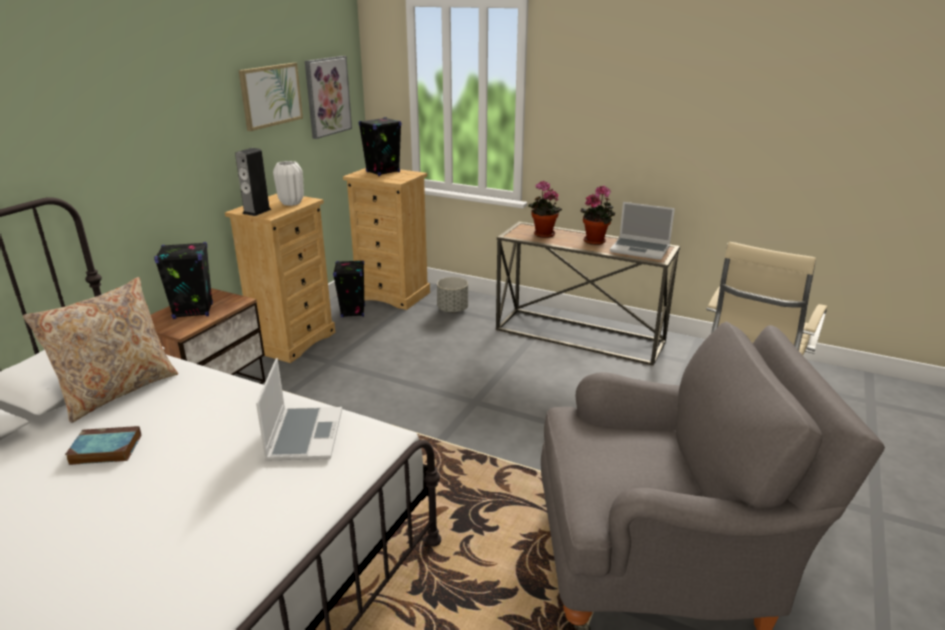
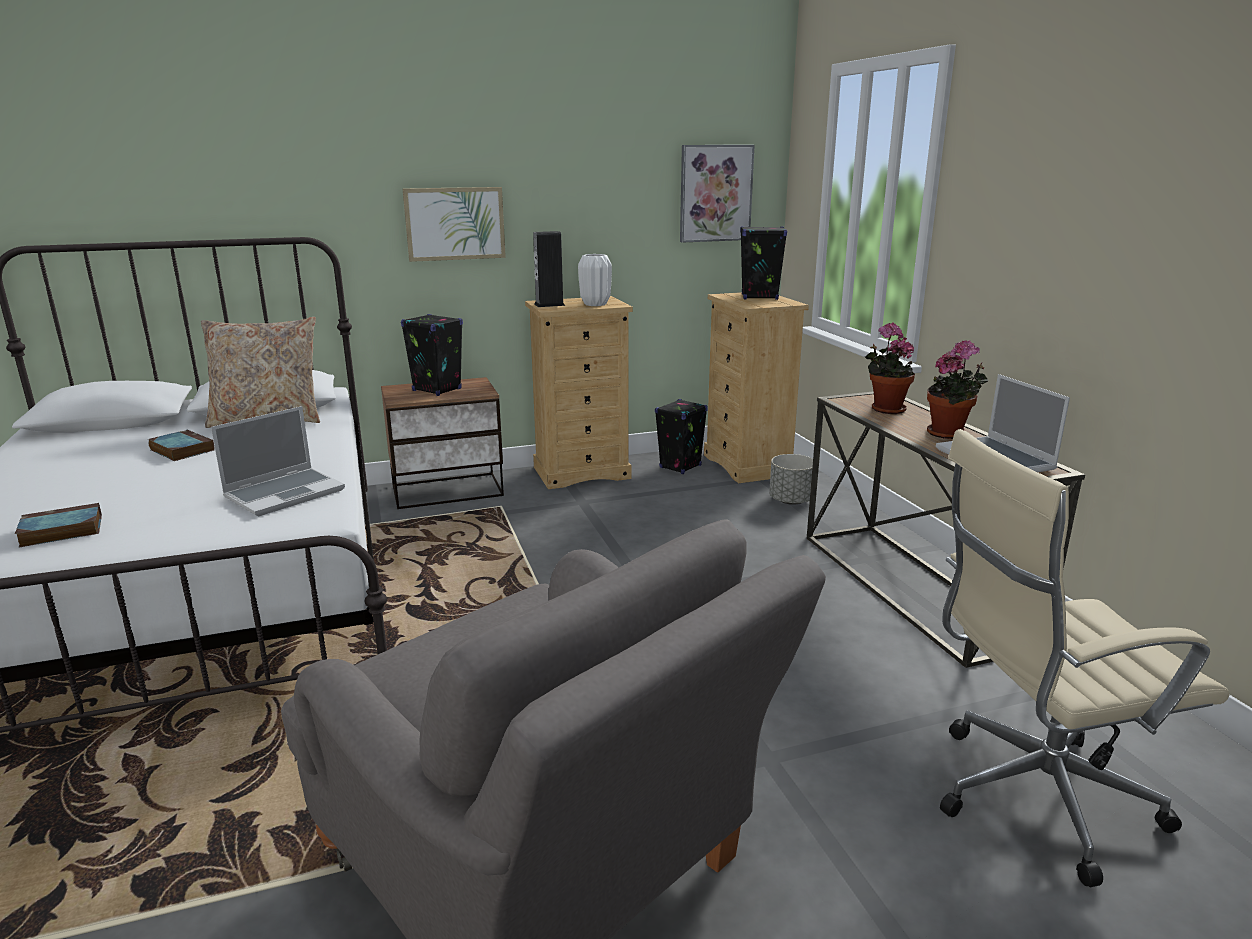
camera: 45 degrees right, 5 degrees down
(191, 559) = (59, 531): none -> book
(271, 95) = (619, 180): picture -> picture (455, 223)

